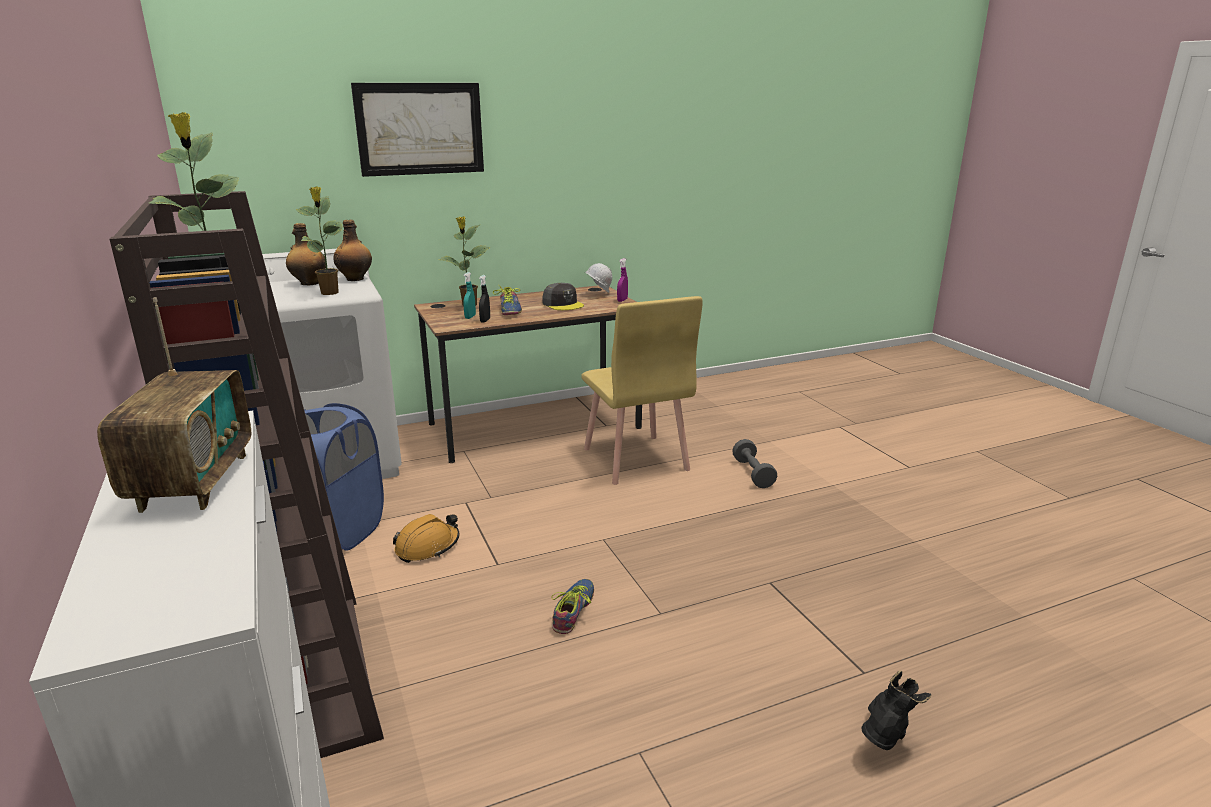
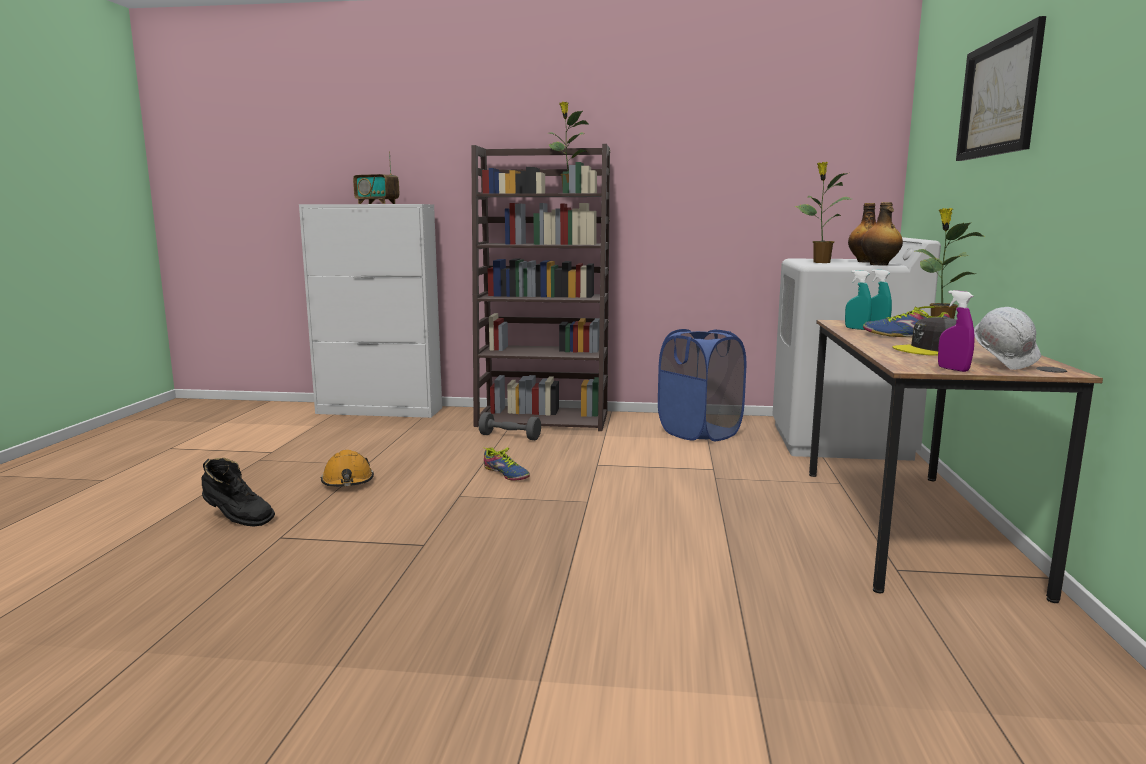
camera: 120 degrees right, 10 degrees down
(427, 547) = (648, 451): orange hard hat -> orange hard hat (348, 482)
(485, 320) = (856, 329): black spray bottle -> turquoise spray bottle
(635, 460) = (755, 558): yellow chair -> none
(753, 473) = (643, 625): grey dumbbell -> grey dumbbell (510, 437)
(885, 738) = (237, 520): black boot -> black boot turned 45 degrees counterclockwise

